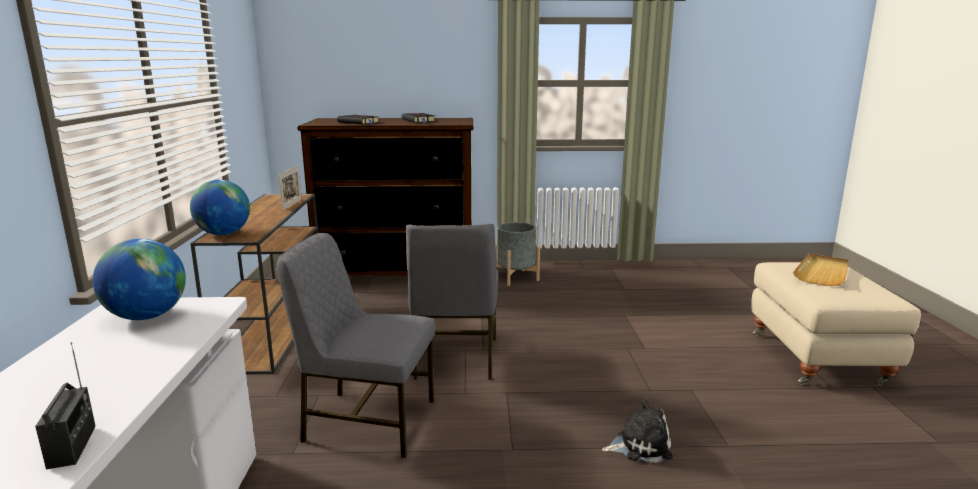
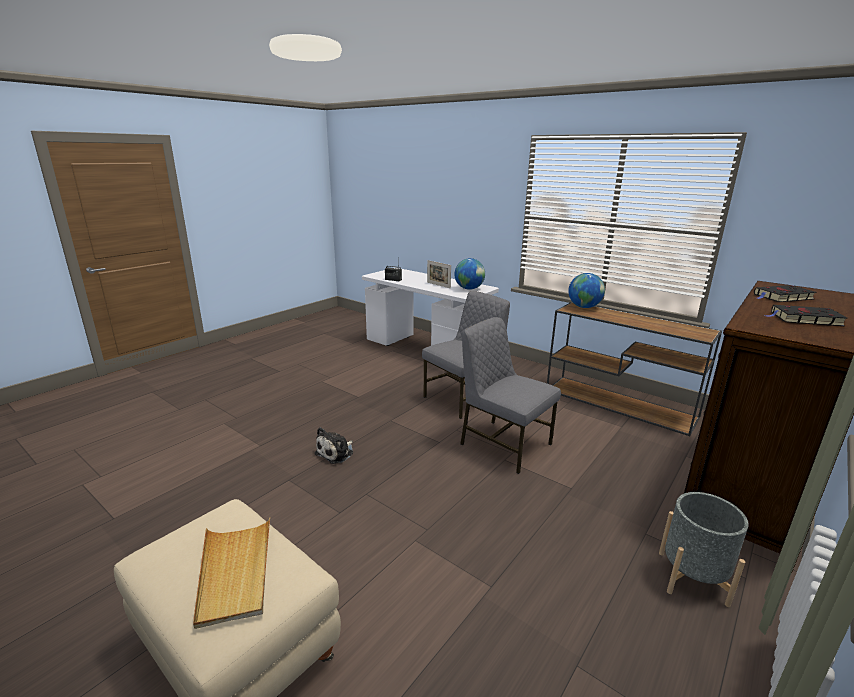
camera: 130 degrees right, 5 degrees up
(292, 204) = (664, 330): picture frame -> picture frame (438, 285)

